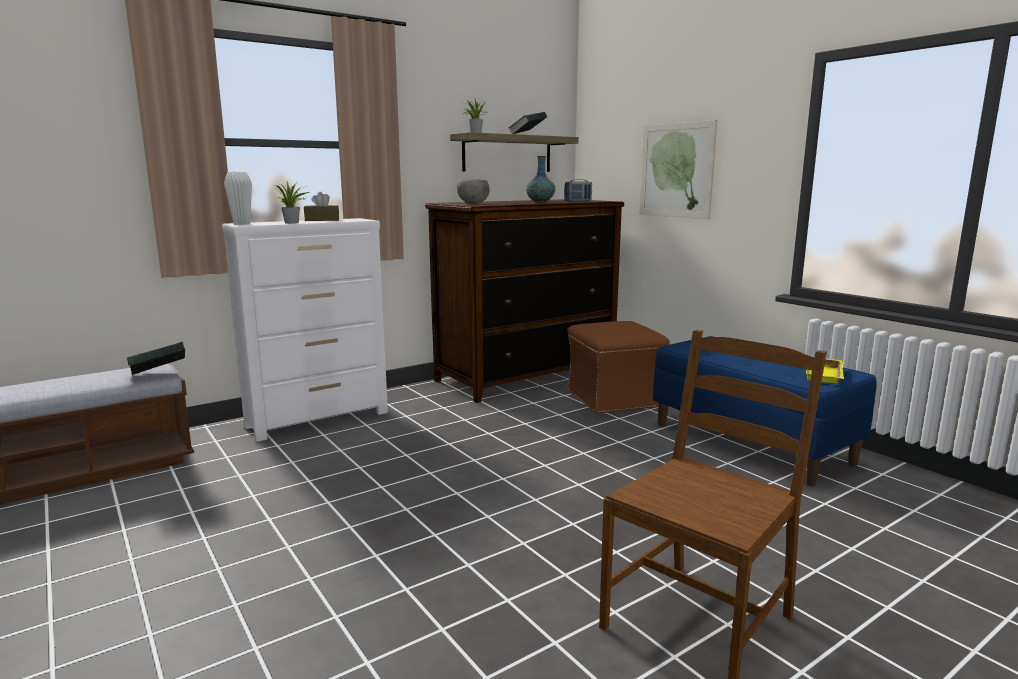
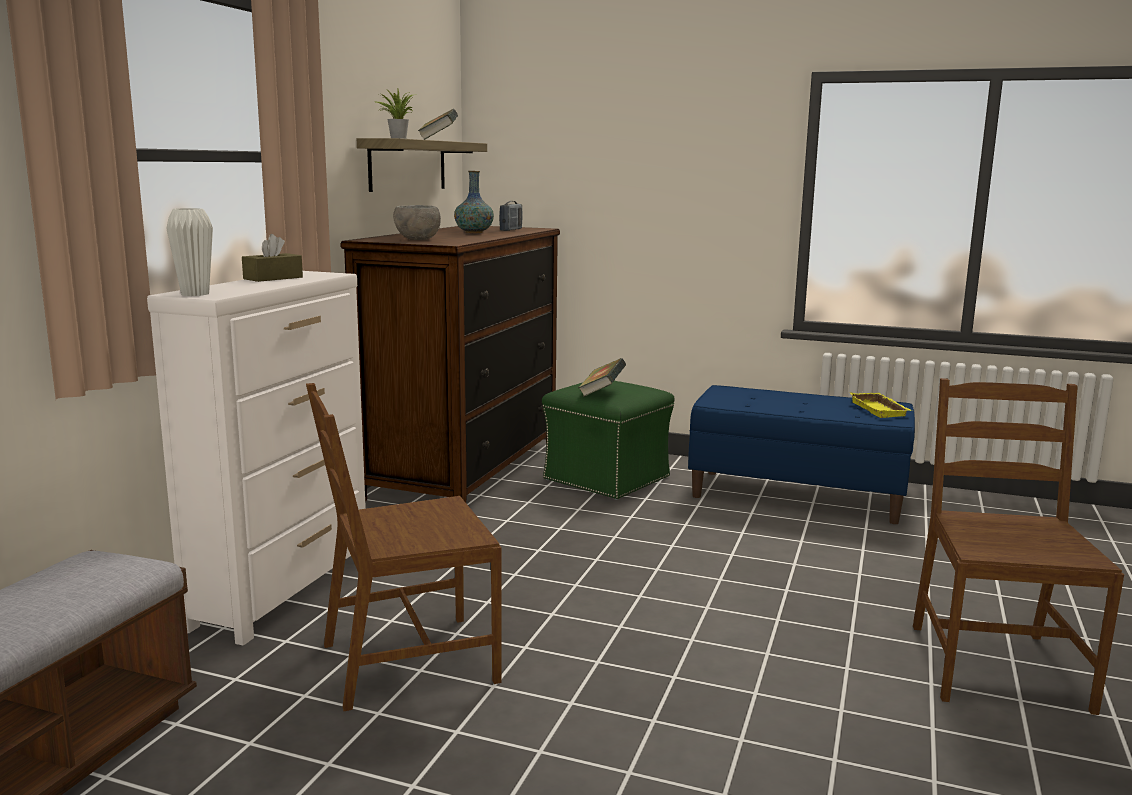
camera: 35 degrees left, 0 degrees up
(158, 374) = (142, 567): book -> book (602, 393)
(293, 223) = (268, 287): potted plant -> none
(310, 474) = (407, 662): none -> brown chair
(613, 398) = (605, 478): brown ottoman -> green ottoman
(676, 170) = (633, 191): picture -> none

